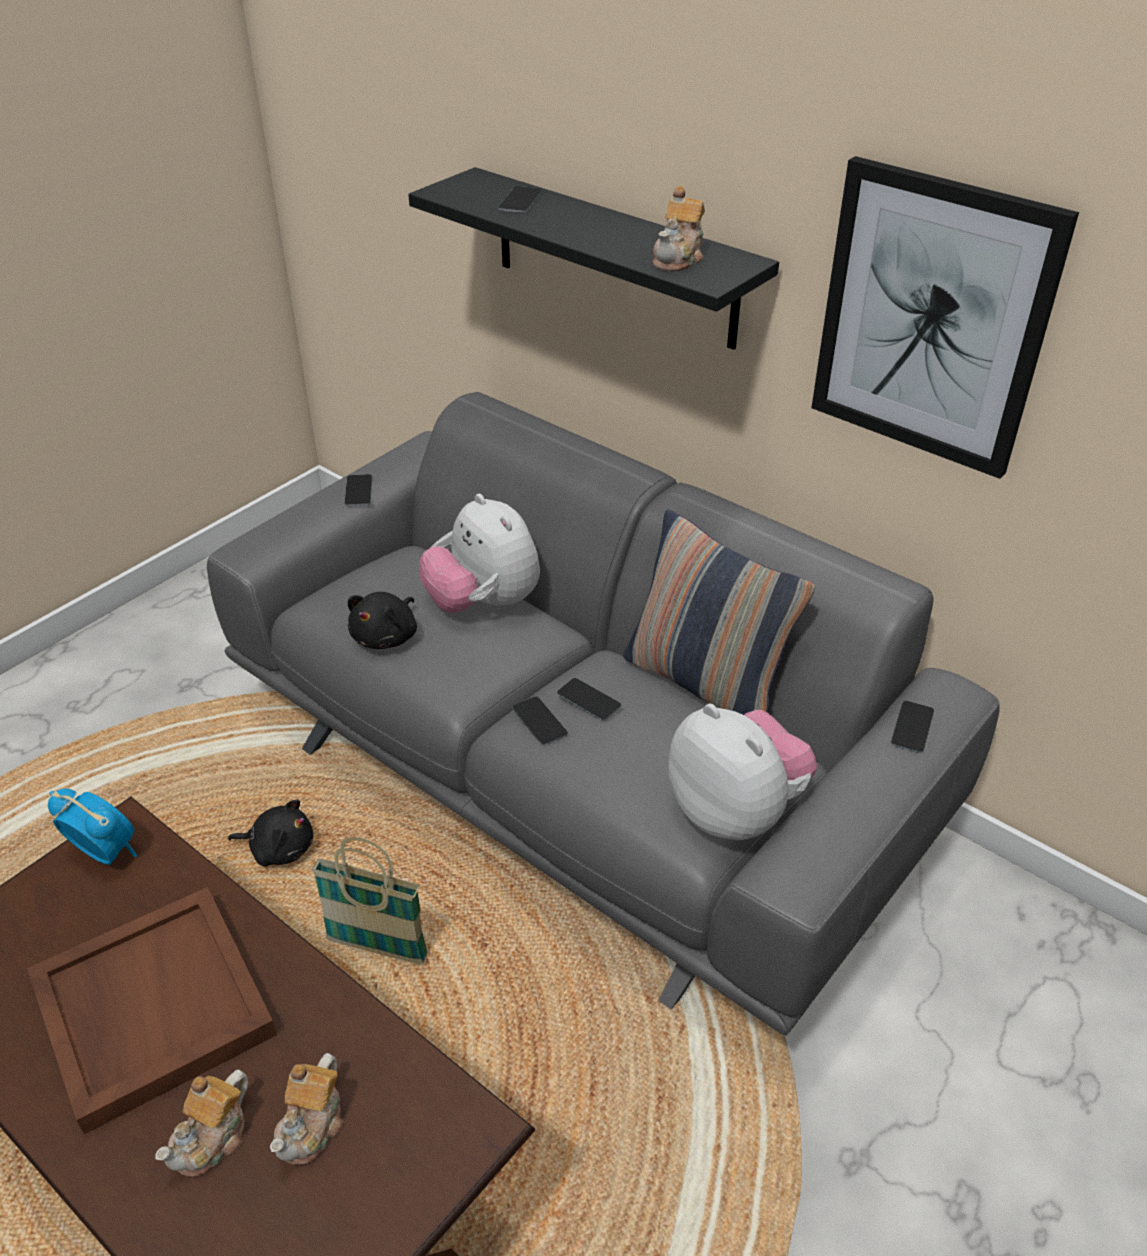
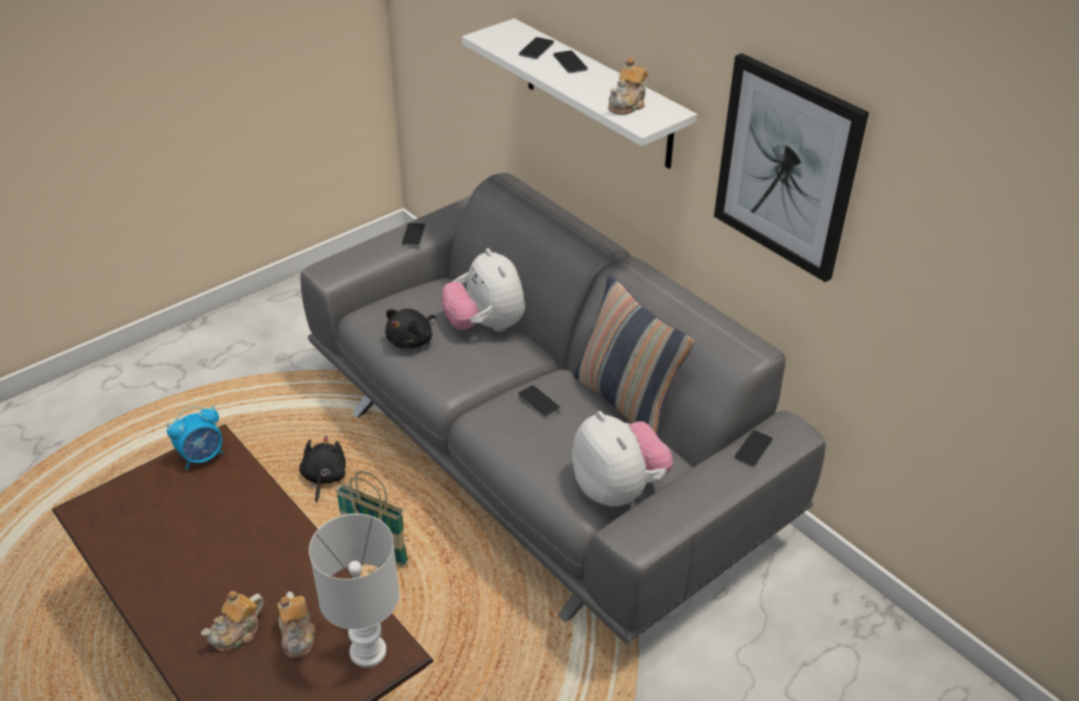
camera: 10 degrees right, 0 degrees up
(105, 852) = (203, 456): alarm clock -> alarm clock turned 105 degrees clockwise
(151, 1008) = (214, 553): brown tray -> none
(279, 848) = (324, 478): black plush toy -> black plush toy turned 105 degrees counterclockwise
(312, 1125) = (298, 635): teapot -> teapot turned 45 degrees counterclockwise
(428, 1132) = (367, 651): none -> white table lamp
(539, 721) = (501, 411): phone -> phone (570, 62)
(614, 258) = (598, 94): black shelf -> white shelf

